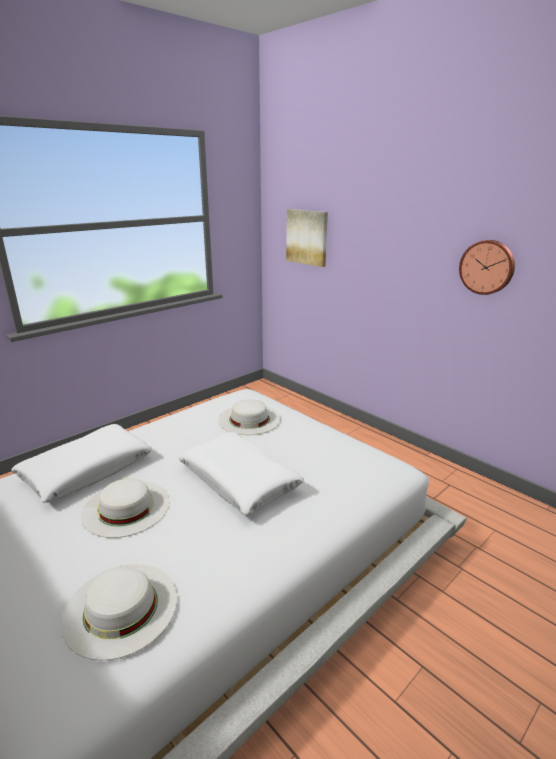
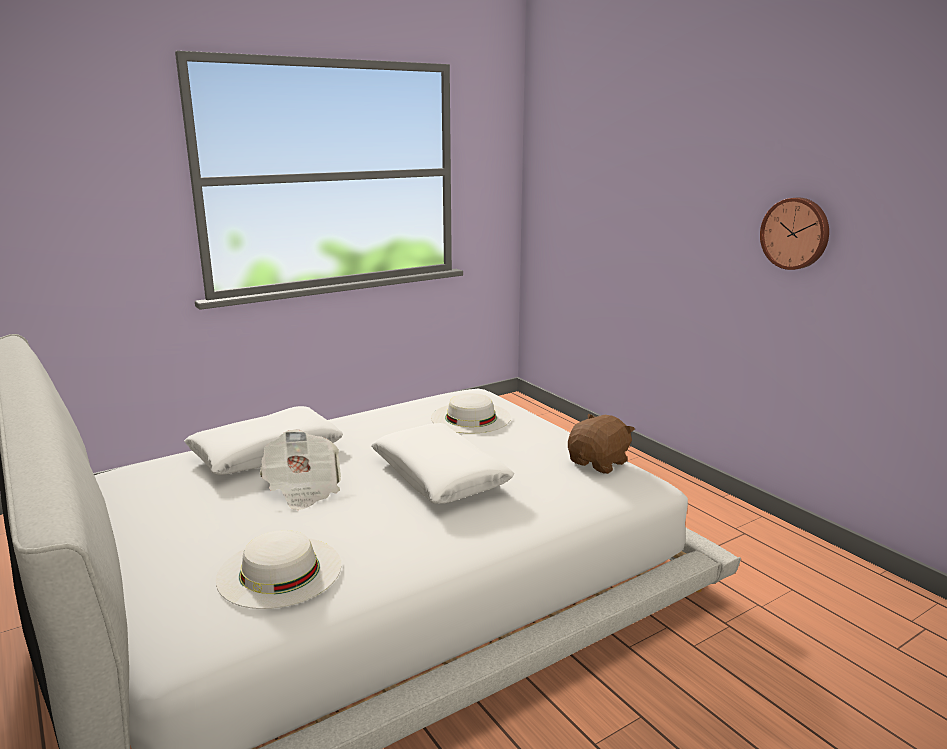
camera: 10 degrees right, 5 degrees down
(126, 507) = (303, 489): white hat -> newspaper
(307, 237) = (577, 198): picture -> none
(359, 454) = (599, 463): none -> brown plush toy

